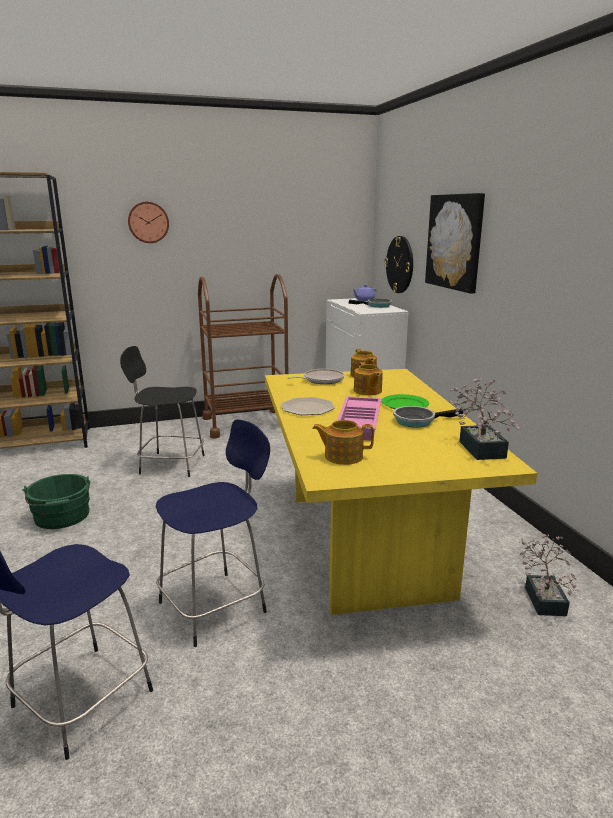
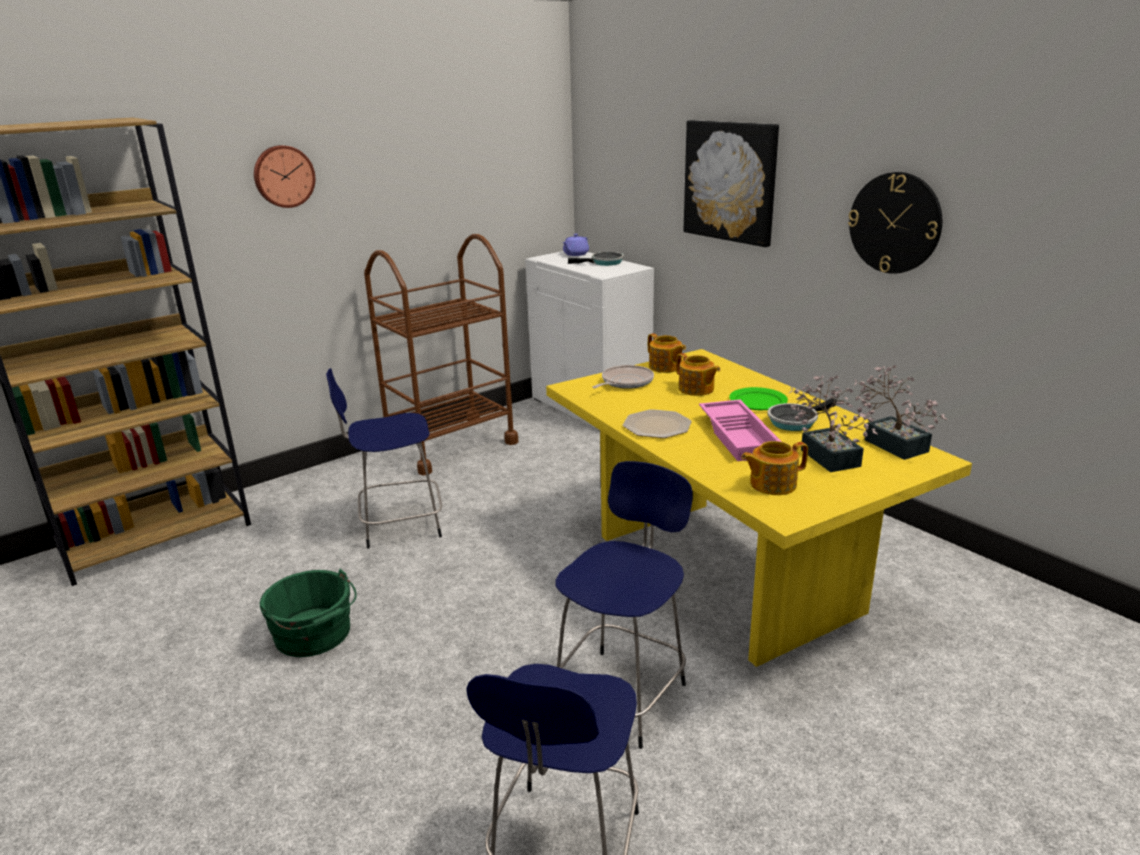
camera: 20 degrees left, 5 degrees up
(170, 464) = (398, 525): black stool -> blue stool
(400, 264) = (630, 206): wall clock -> wall clock (895, 223)
(544, 597) = (941, 588): potted plant -> potted plant (826, 454)

